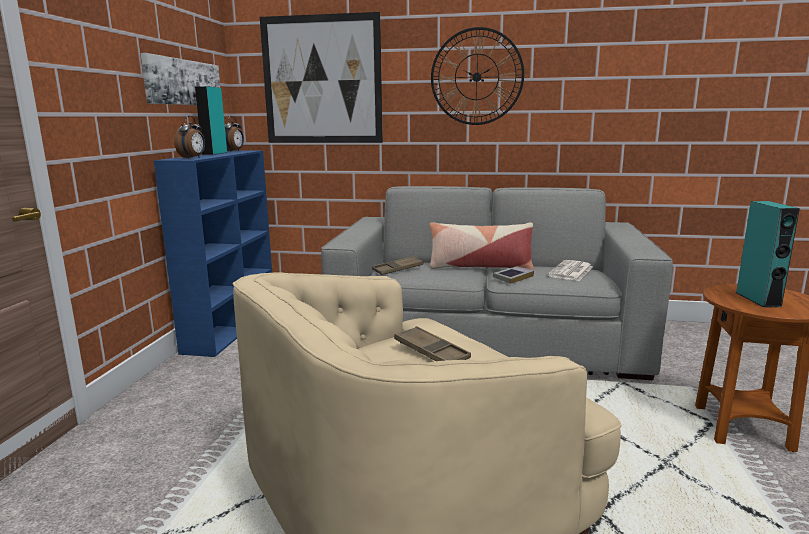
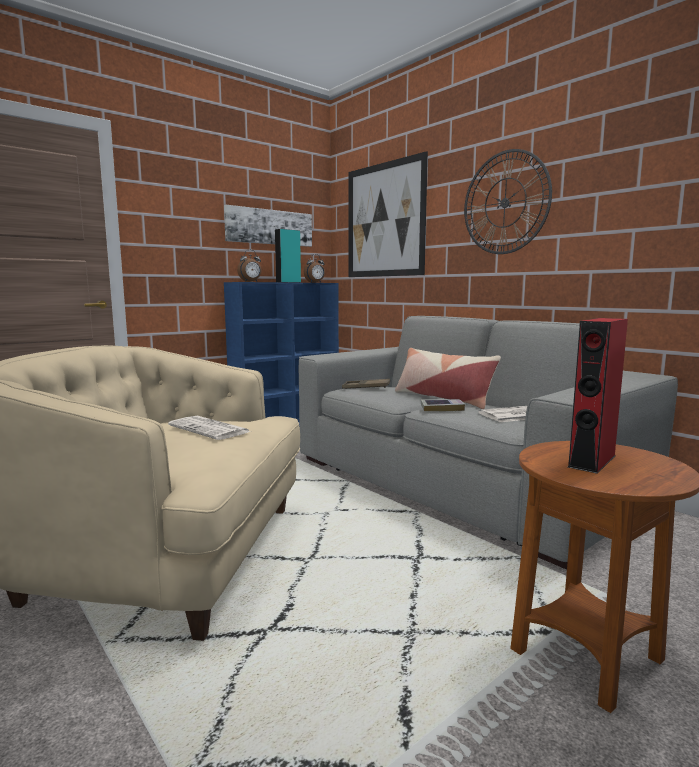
camera: 40 degrees right, 5 degrees down
(431, 352) = (210, 429): brown tray -> newspaper
(758, 299) = (592, 461): turquoise speaker -> red speaker

